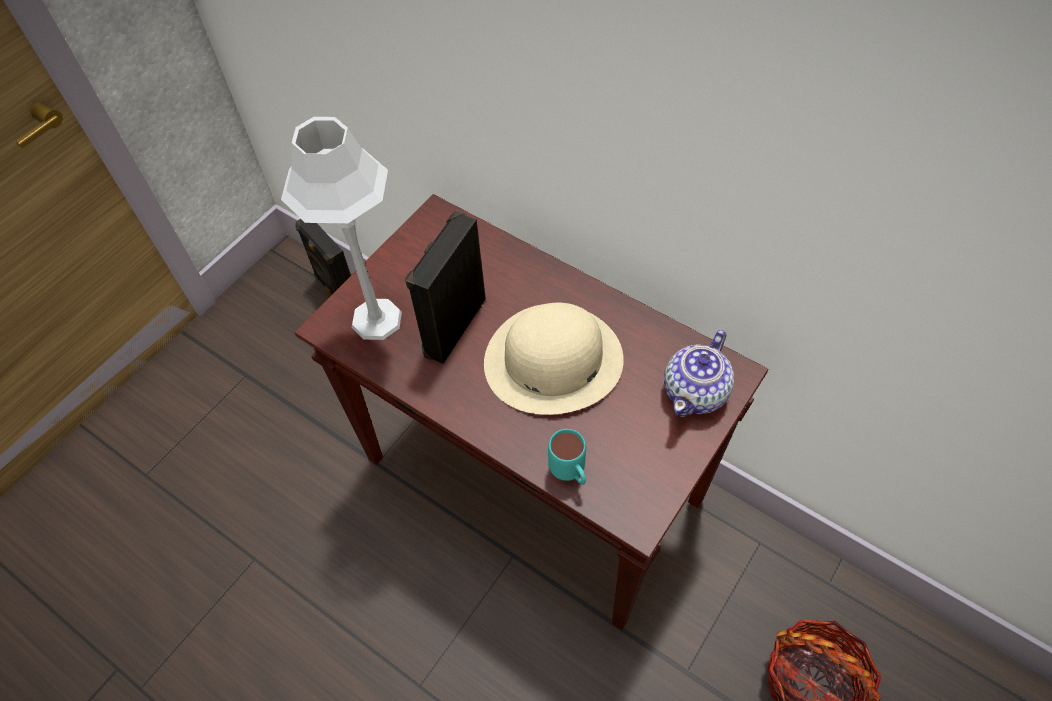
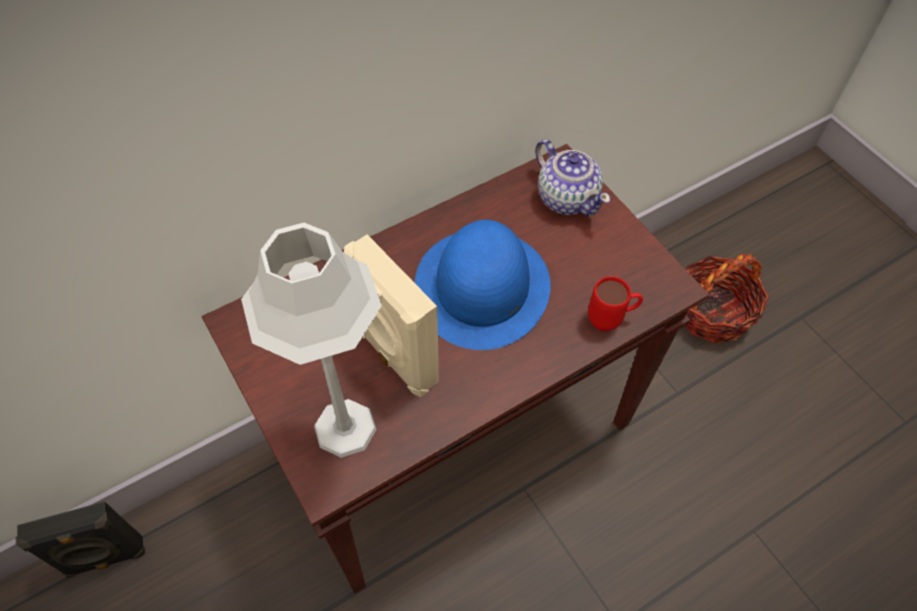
camera: 70 degrees left, 0 degrees up
(452, 326) = (395, 357): black speaker -> beige speaker
(553, 360) = (482, 287): beige hat -> blue hat
(570, 475) = (611, 320): turquoise mug -> red mug

